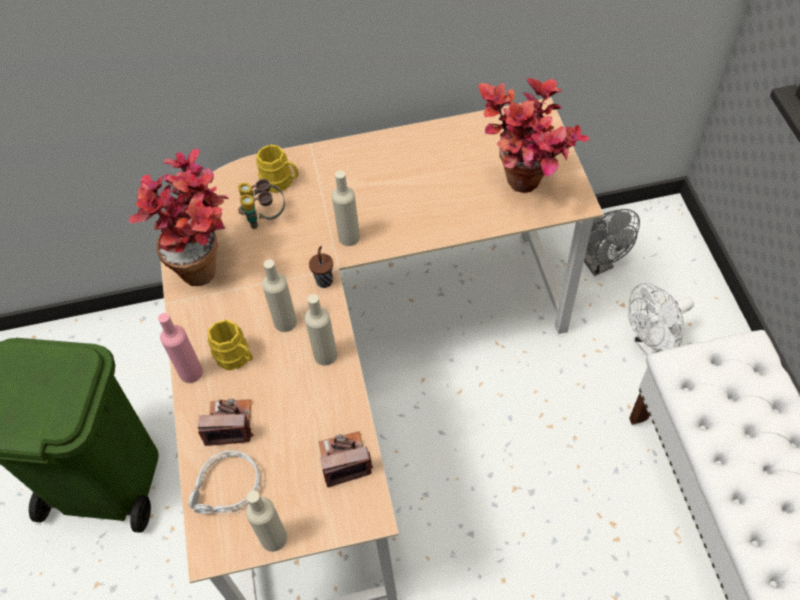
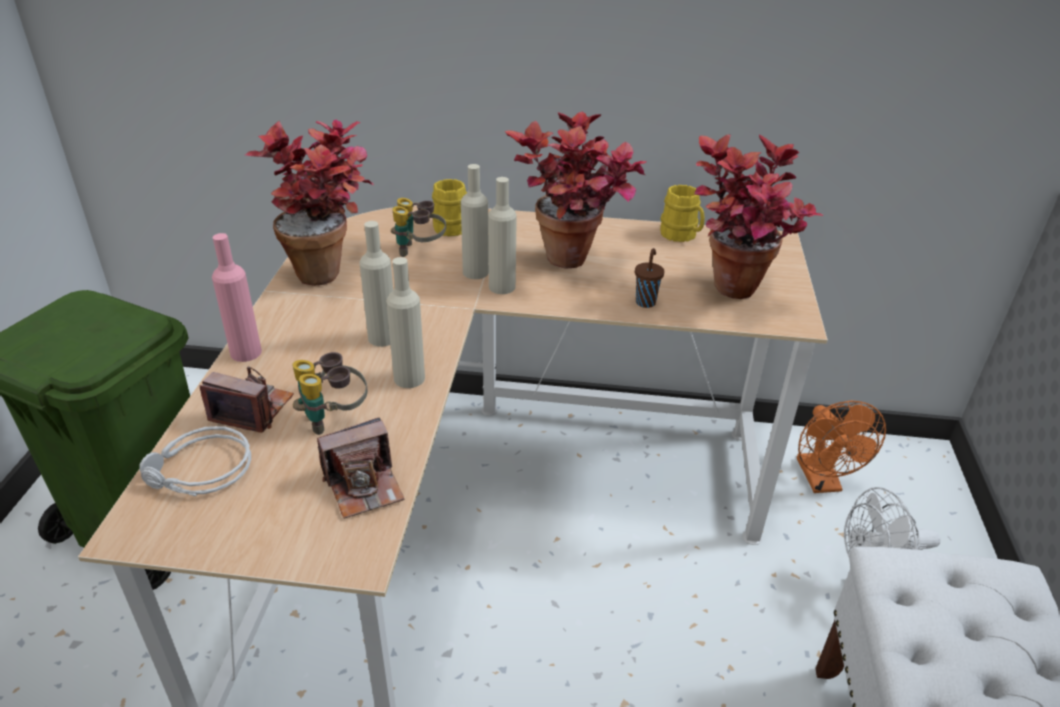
camera: 15 degrees right, 20 degrees down
(237, 358) = (305, 354): yellow mug -> yellow mug (681, 236)
(273, 538) = (217, 543): beige bottle -> beige bottle (475, 272)
(291, 411) = (333, 418): none -> binoculars
(324, 280) = (451, 314): brown cup -> brown cup (646, 302)
(344, 460) = (364, 486): camera -> camera turned 150 degrees clockwise
(395, 196) = (575, 267): none -> potted plant
(597, 263) = (822, 482): grey fan -> orange fan

